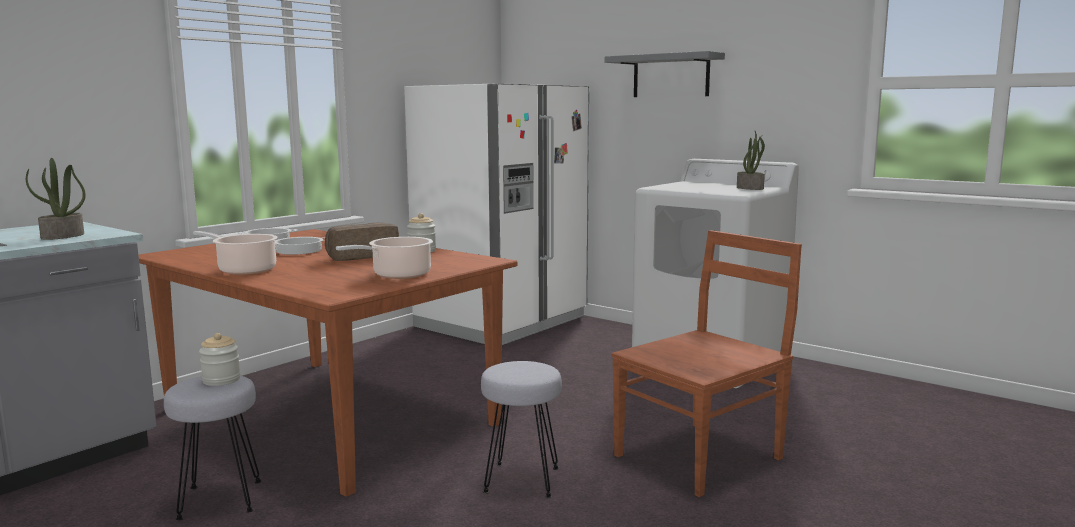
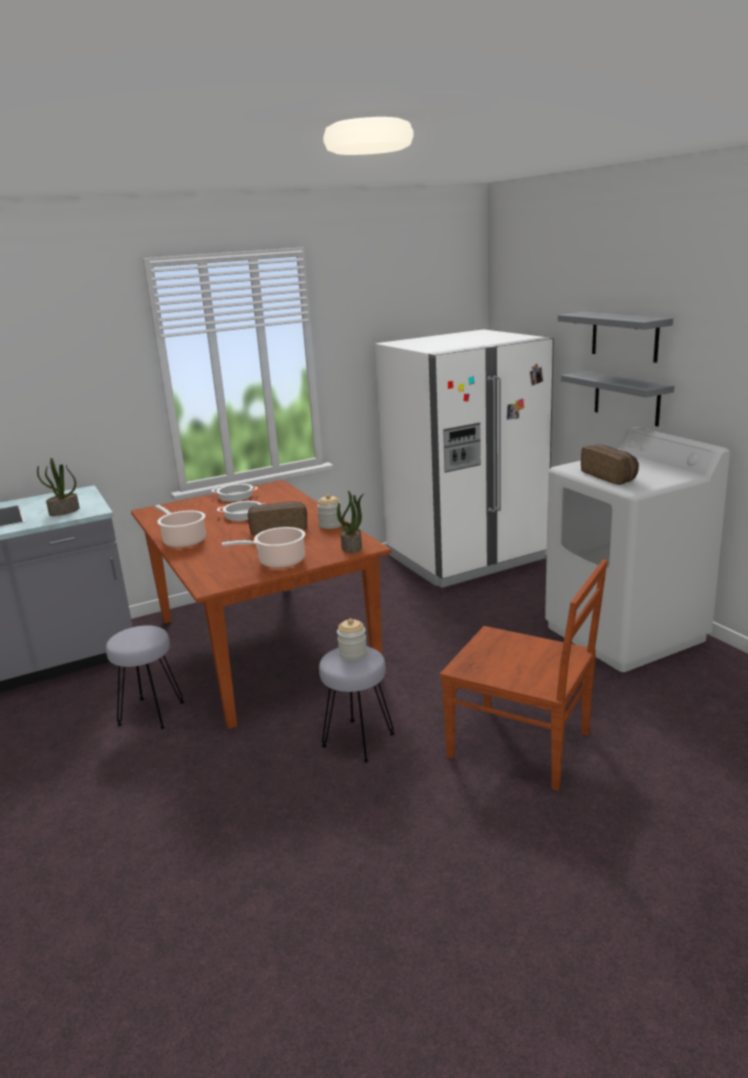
camera: 25 degrees right, 10 degrees up
(221, 380) = (146, 633): jar -> jar (353, 653)
(675, 135) = (626, 398): none -> grey shelf
(701, 456) = (522, 746): brown chair -> brown chair turned 45 degrees clockwise
(705, 189) = (610, 476): none -> bread
(750, 188) = (663, 477): potted plant -> potted plant (352, 547)

